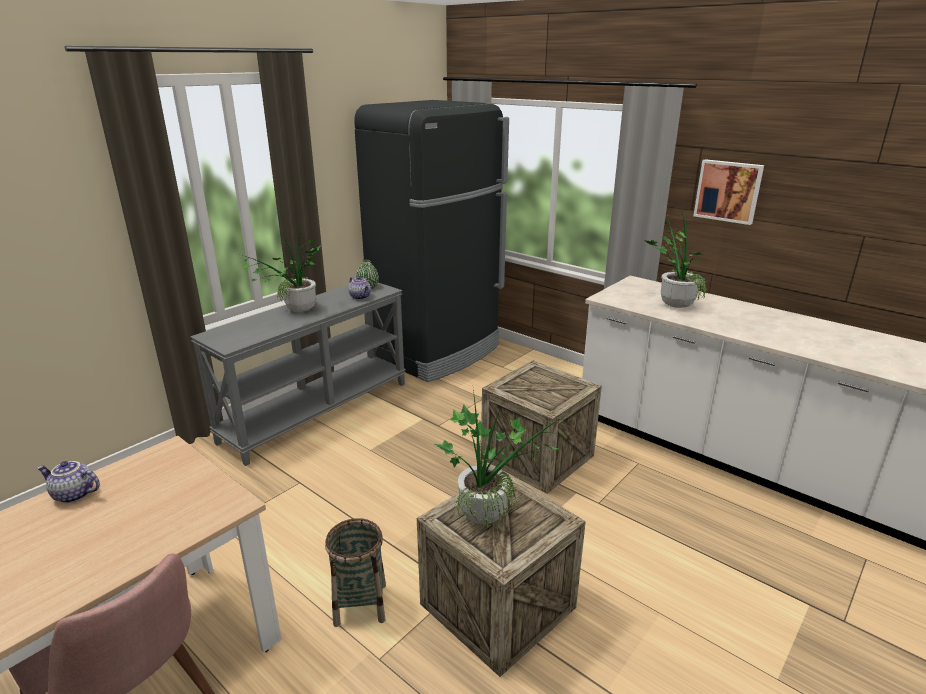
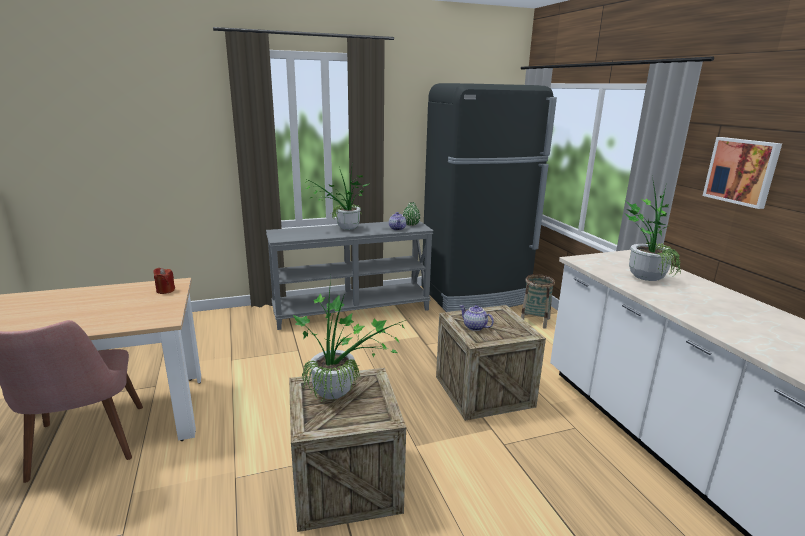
camera: 30 degrees right, 5 degrees down
(73, 495) = (106, 290): teapot -> teapot (474, 327)
(169, 465) = (165, 290): none -> red candle
(360, 604) = (258, 438): basket -> basket (535, 321)

